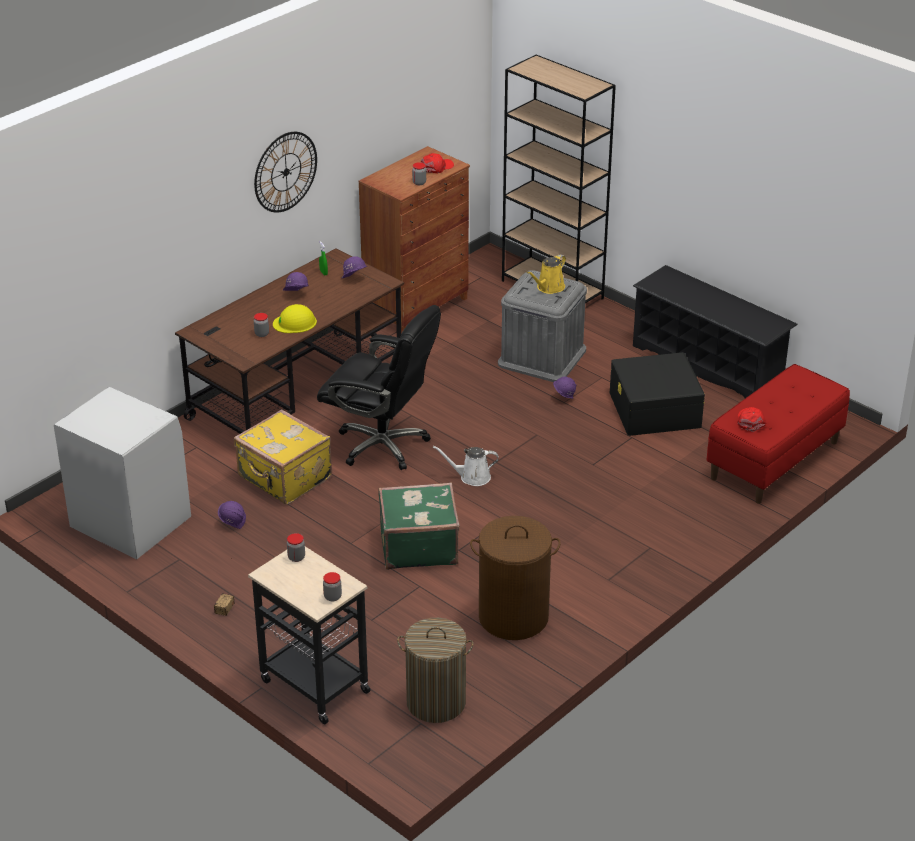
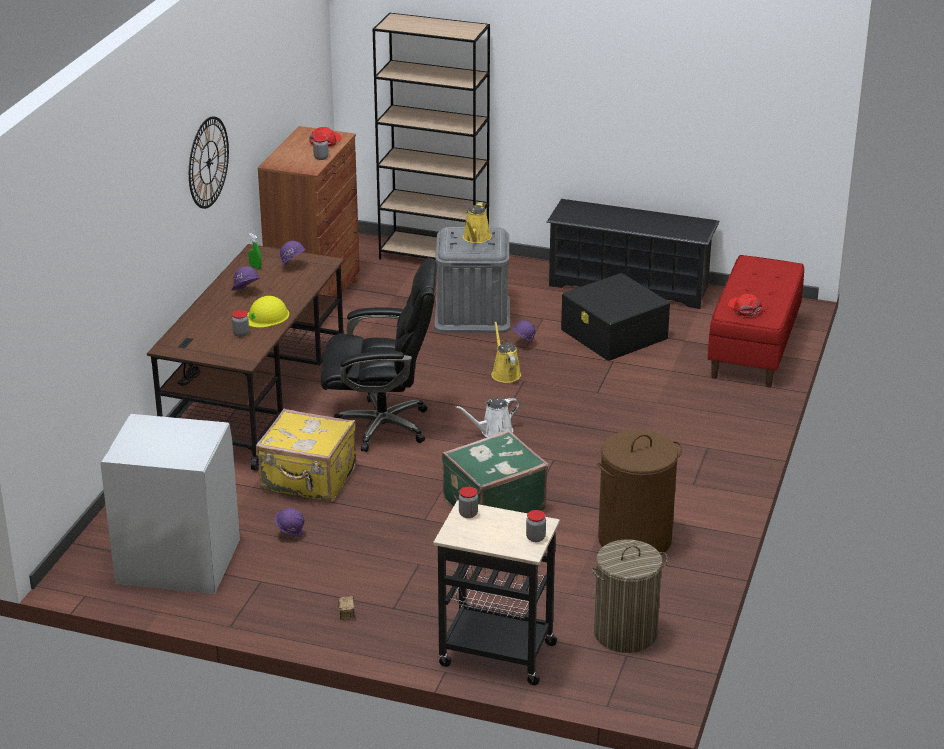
camera: 25 degrees left, 5 degrees down
(525, 423) = (505, 373): none -> yellow watering can

